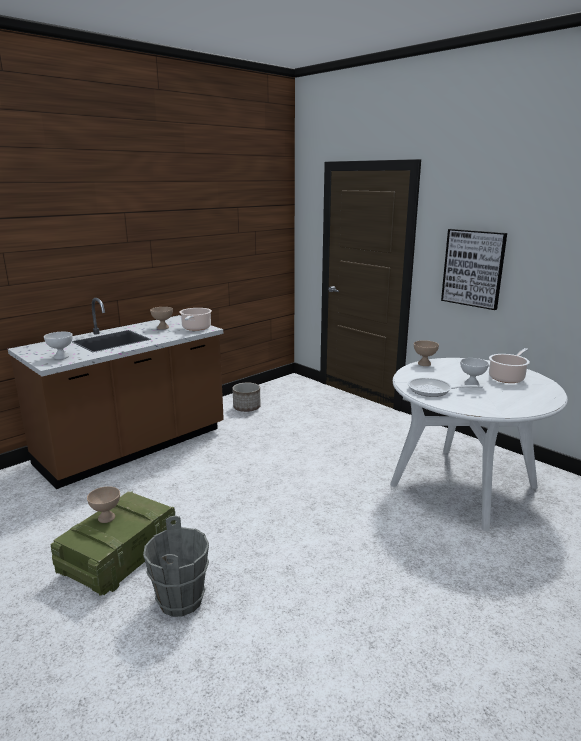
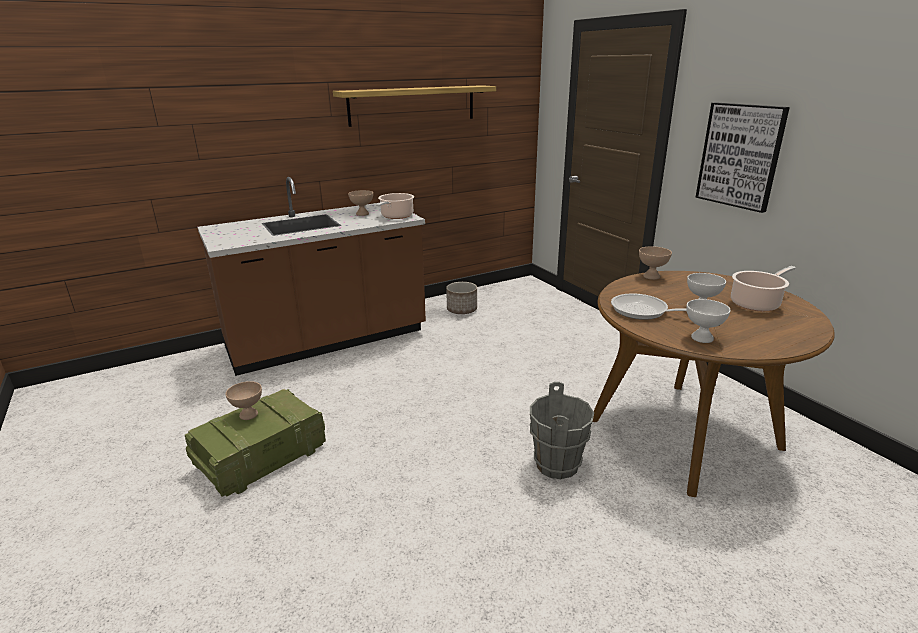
camera: 15 degrees right, 5 degrees up
(61, 357) = (238, 239): white bowl -> white bowl (701, 338)
(181, 600) = (300, 517): grey bucket -> grey bucket (557, 465)
(196, 230) = (412, 105): none -> shelf
(463, 485) = (683, 433): white dining table -> brown dining table

